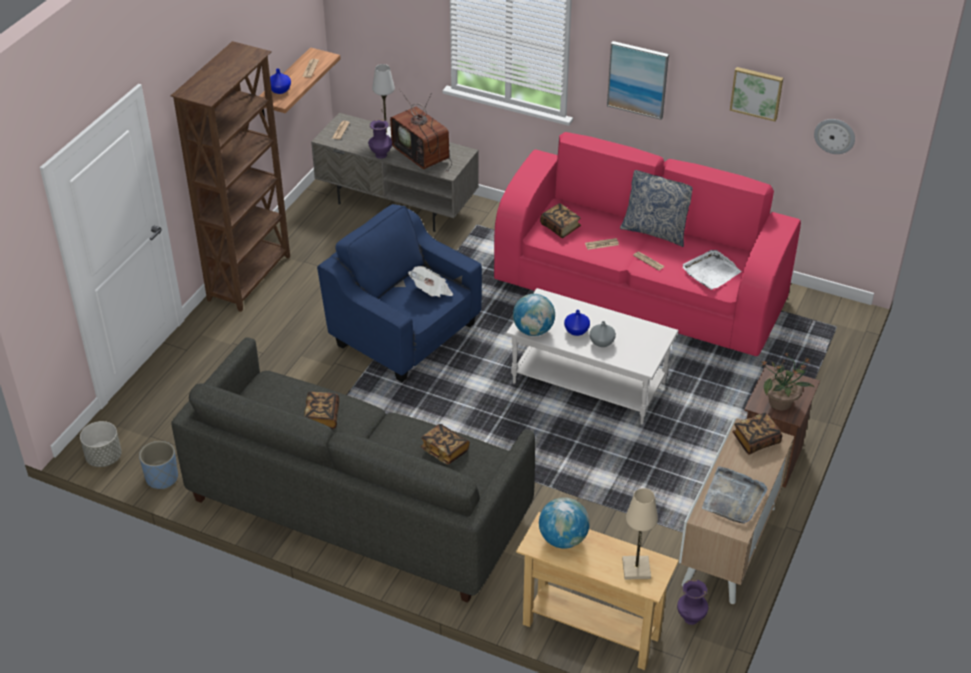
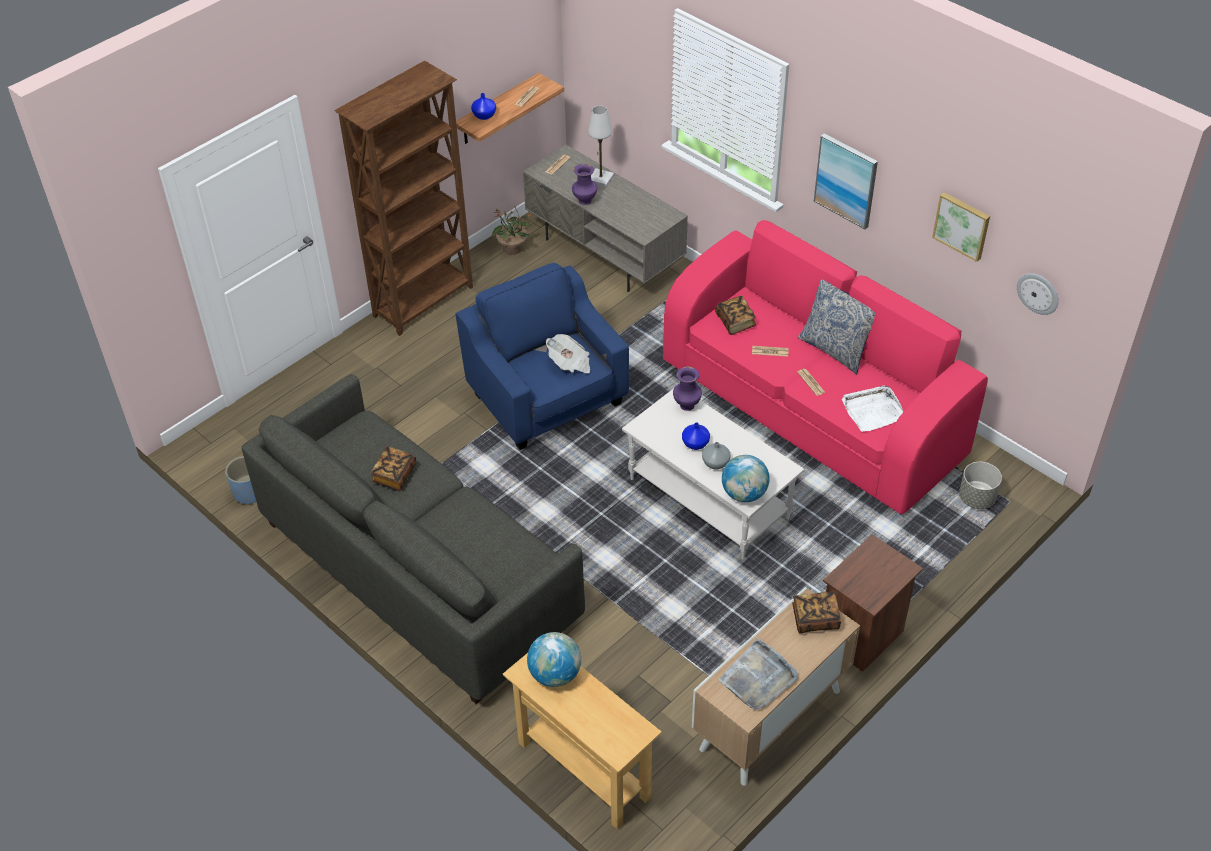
camera: 20 degrees right, 5 degrees up
(104, 458) = (207, 458): grey planter -> grey planter (976, 498)
(423, 155) = (627, 210): television -> none
(445, 451) = (495, 543): book -> none
(533, 330) = (651, 432): globe -> globe (744, 494)
(636, 569) = (613, 728): beige table lamp -> none
(690, 619) = (691, 788): purple vase -> purple vase (686, 406)
(781, 402) = (866, 582): potted plant -> potted plant (513, 249)

